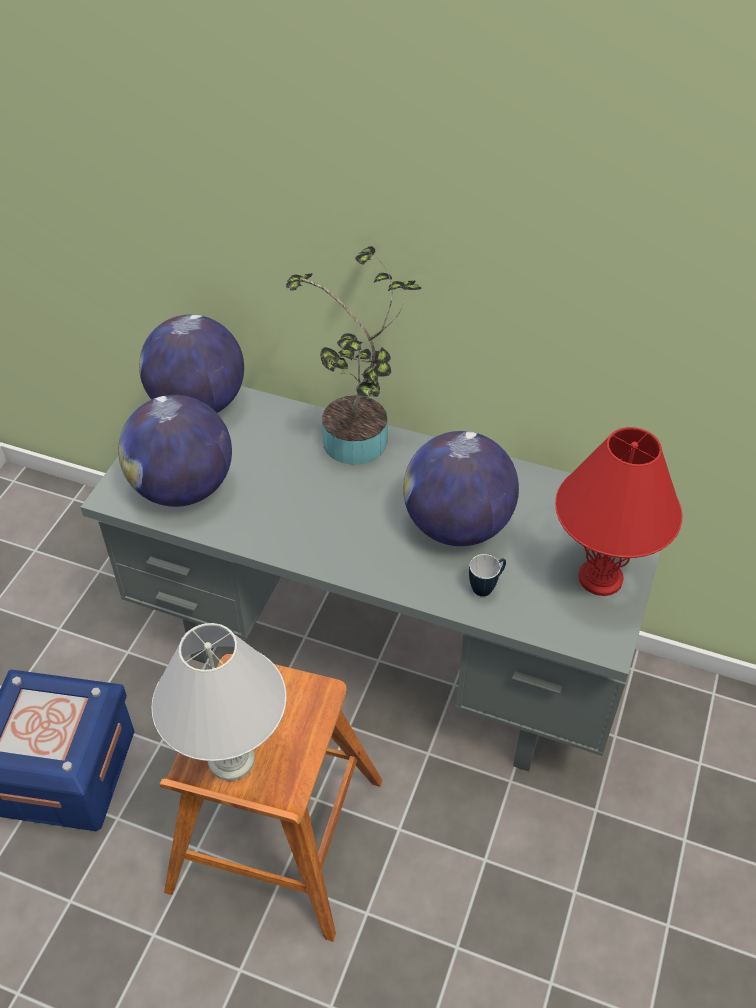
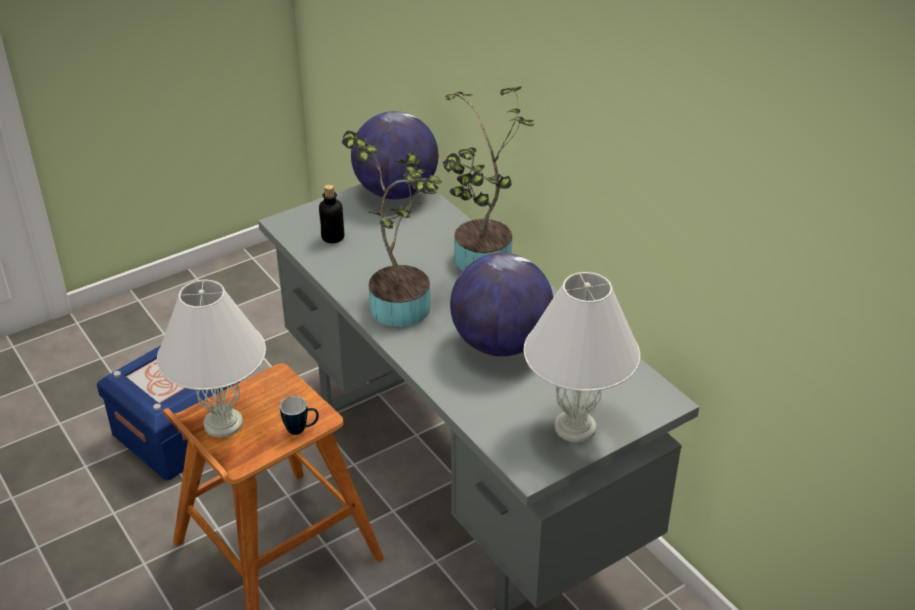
camera: 35 degrees right, 10 degrees down
(183, 488) = (333, 237): globe -> bottle
(324, 529) = (401, 302): none -> potted plant
(486, 587) = (479, 391): mug -> mug (301, 429)
(600, 577) = (576, 427): red table lamp -> white table lamp

